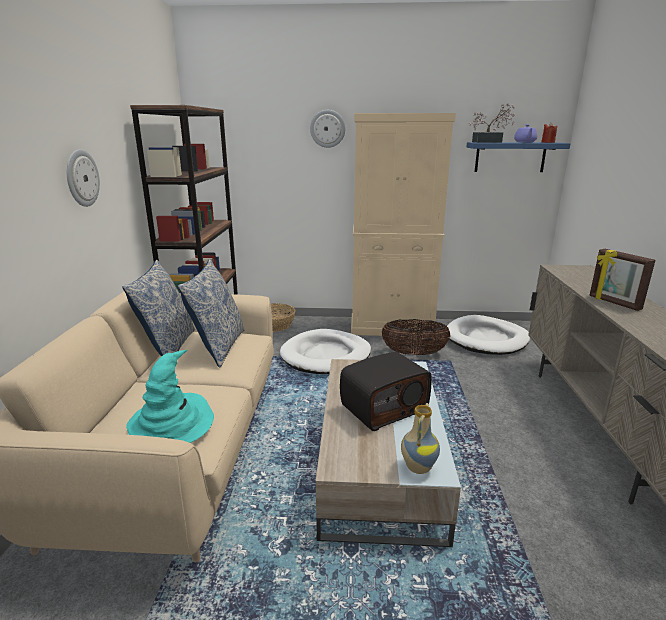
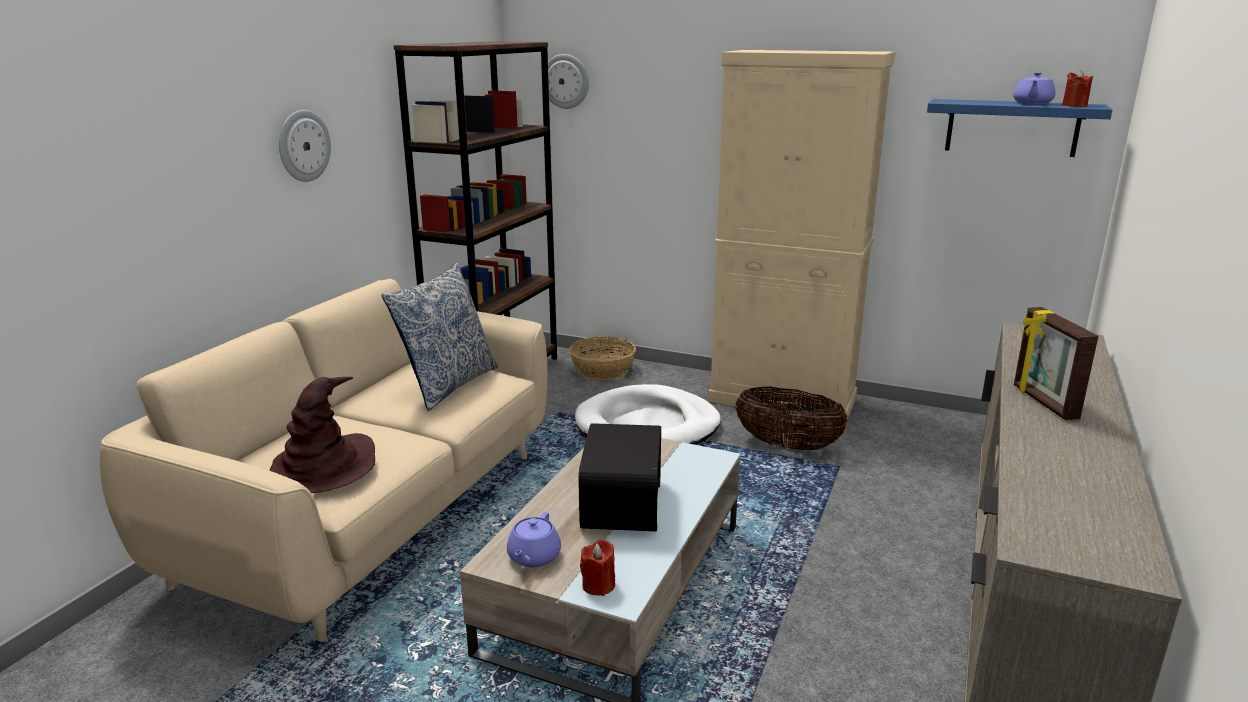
camera: 20 degrees right, 0 degrees up
(168, 347) = (388, 376): pillow -> none
(172, 423) = (325, 466): turquoise hat -> brown hat
(327, 128) = (703, 71): wall clock -> wall clock (566, 81)
(359, 458) = (533, 557): none -> purple teapot
(383, 408) = (619, 504): radio -> radio turned 75 degrees counterclockwise
(417, 467) = (598, 585): vase -> red candle
(486, 339) = (933, 442): white dog bed -> none
(490, 142) = (966, 101): potted plant -> none

